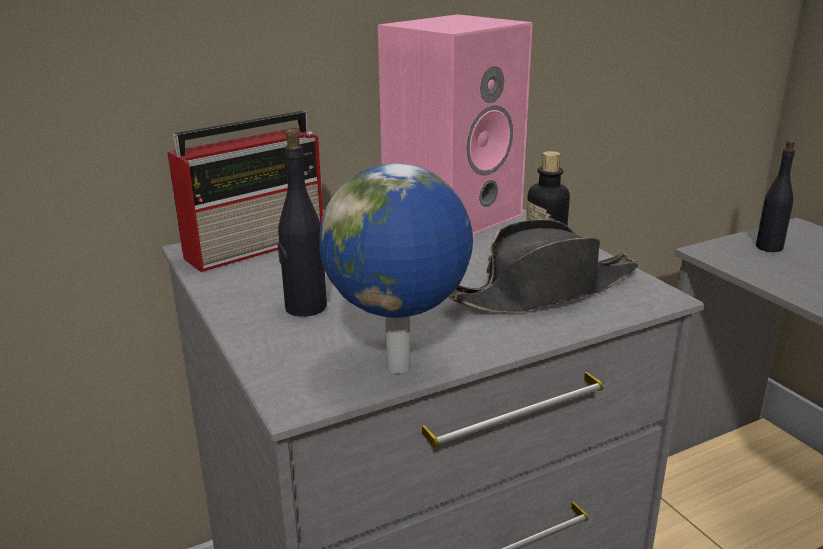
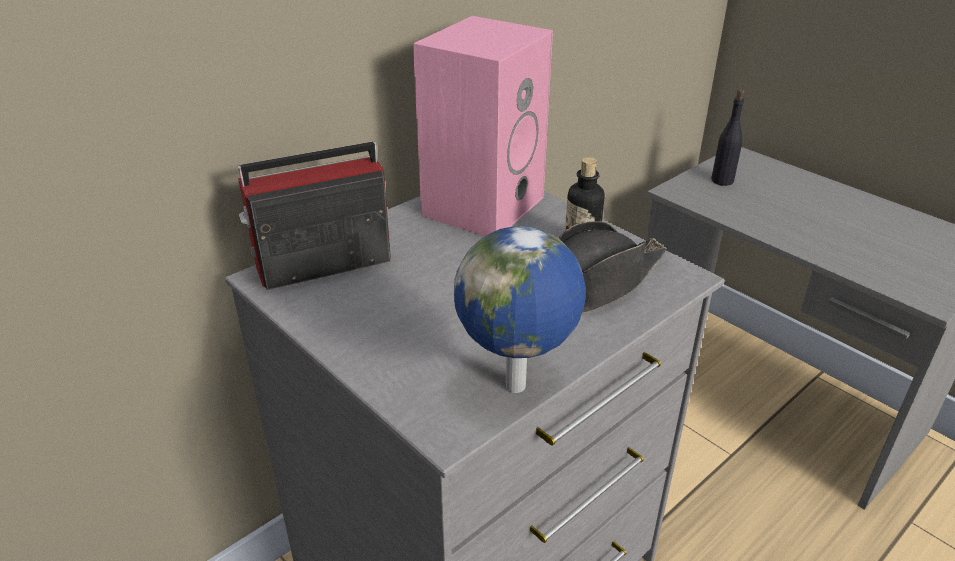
camera: 15 degrees left, 10 degrees up
(258, 245) = (321, 264): radio -> radio turned 150 degrees counterclockwise
(305, 307) = (403, 333): black bottle -> none

